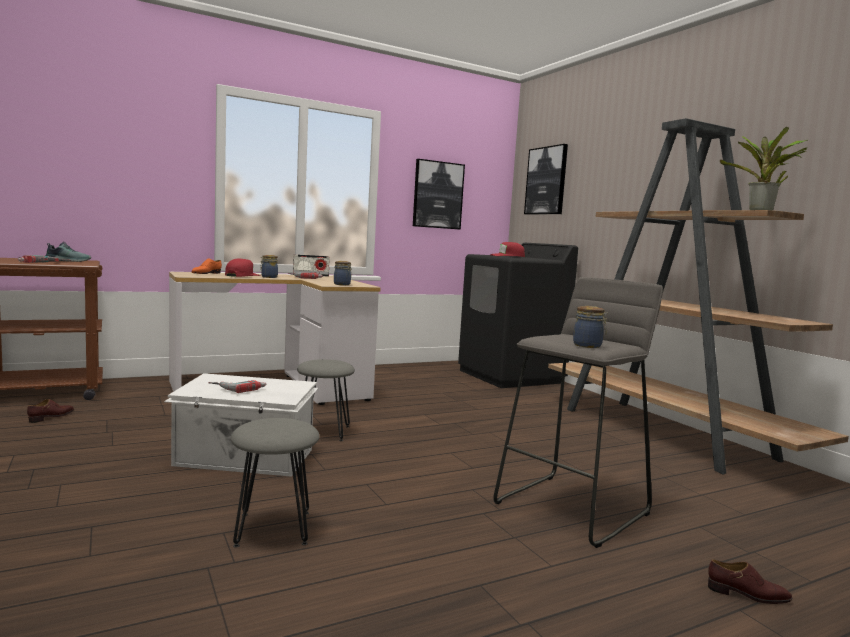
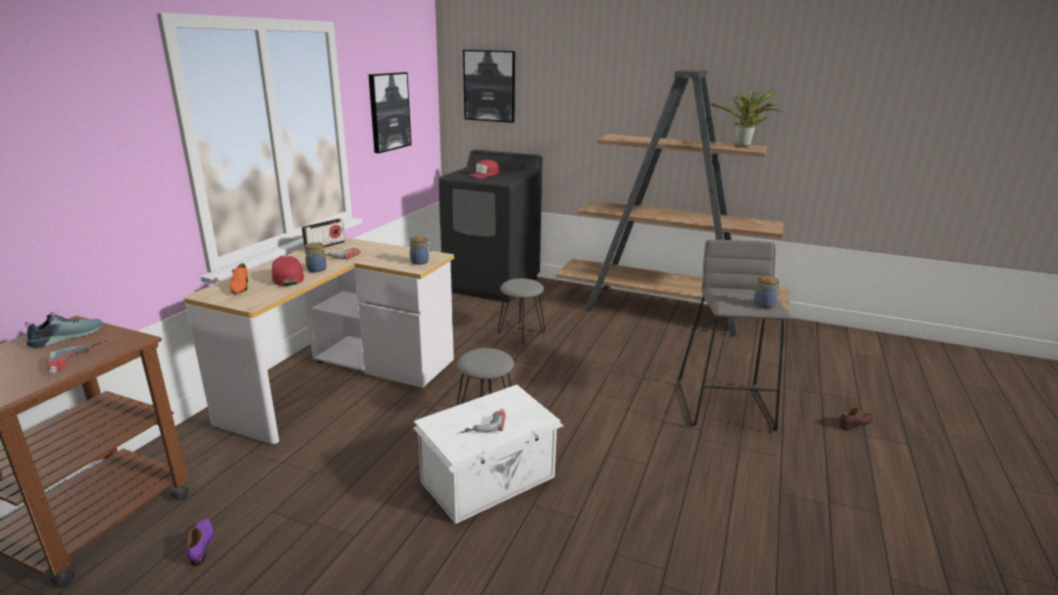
camera: 40 degrees left, 15 degrees up
(52, 417) = (202, 544): brown shoe -> purple shoe
(274, 528) = (633, 528): grey stool -> grey stool (521, 332)

